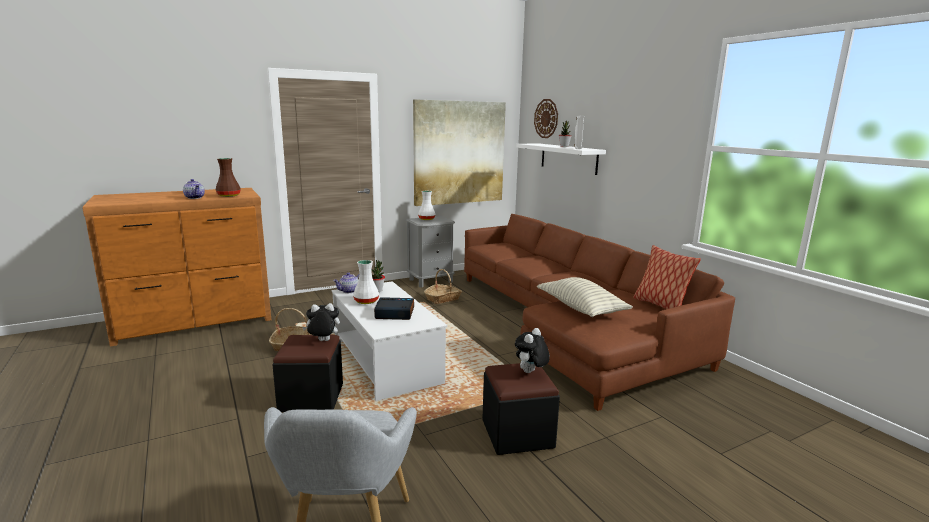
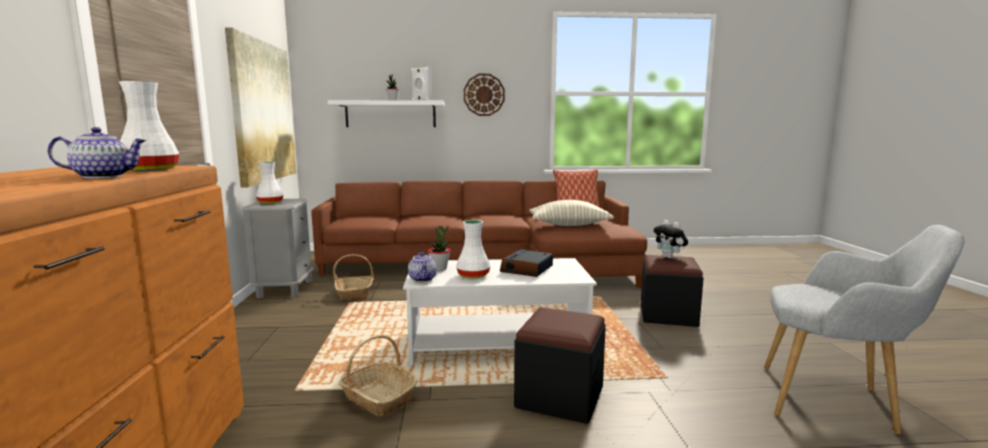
camera: 65 degrees left, 5 degrees down
(228, 196) = (149, 170): brown vase -> white vase
(323, 341) = (562, 312): plush toy -> none
(546, 118) = (345, 73): wall clock -> wall clock (484, 95)

